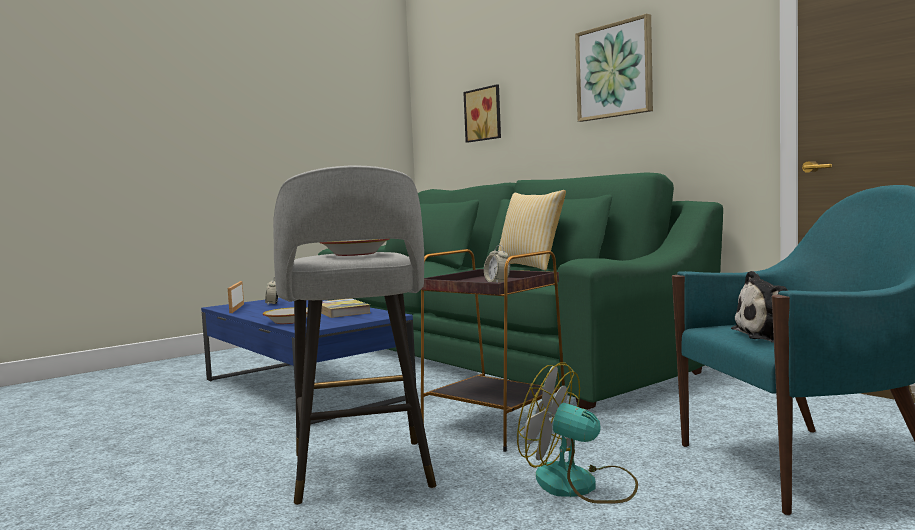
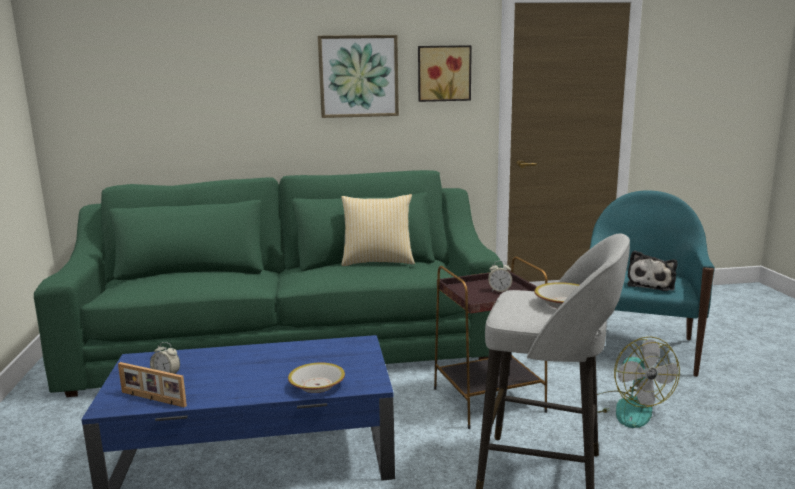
camera: 60 degrees left, 10 degrees up
(341, 311) = (301, 355): book -> none
(484, 114) = (179, 97): picture -> picture (443, 73)
(580, 485) = (626, 408): fan -> fan turned 75 degrees counterclockwise

